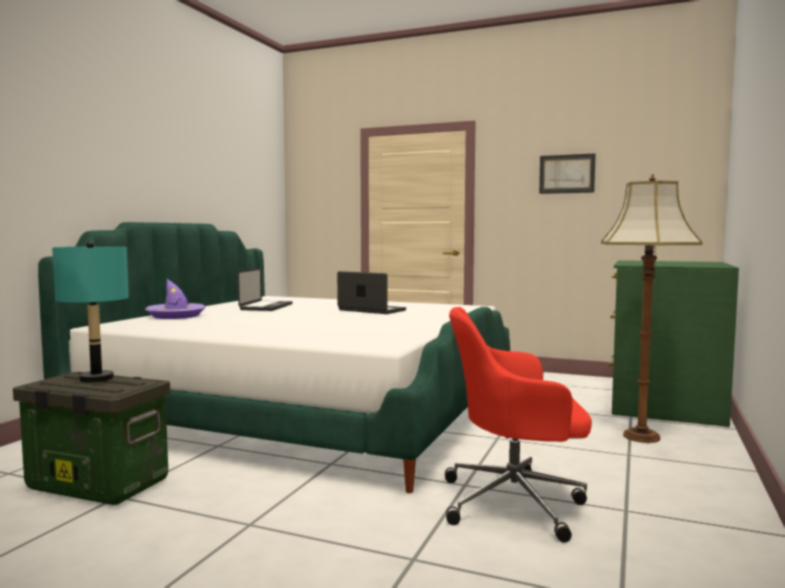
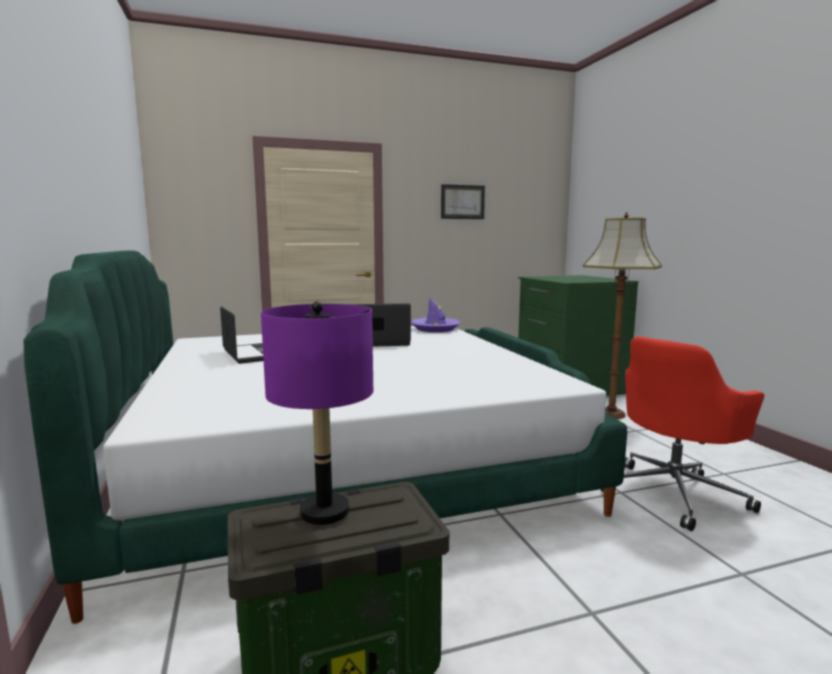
camera: 40 degrees left, 5 degrees up
(96, 378) = (324, 512): turquoise table lamp -> purple table lamp
(176, 316) = (190, 387): purple hat -> purple hat (435, 329)

